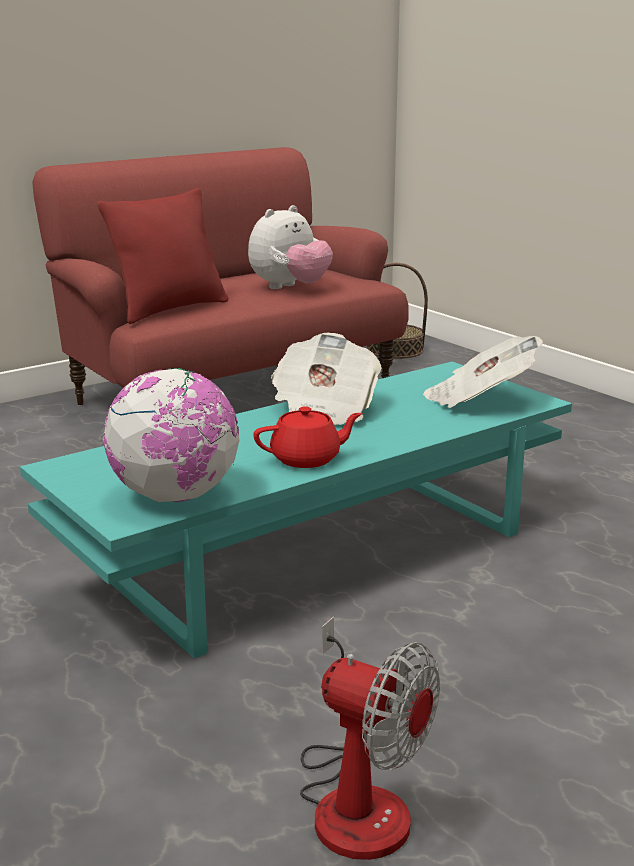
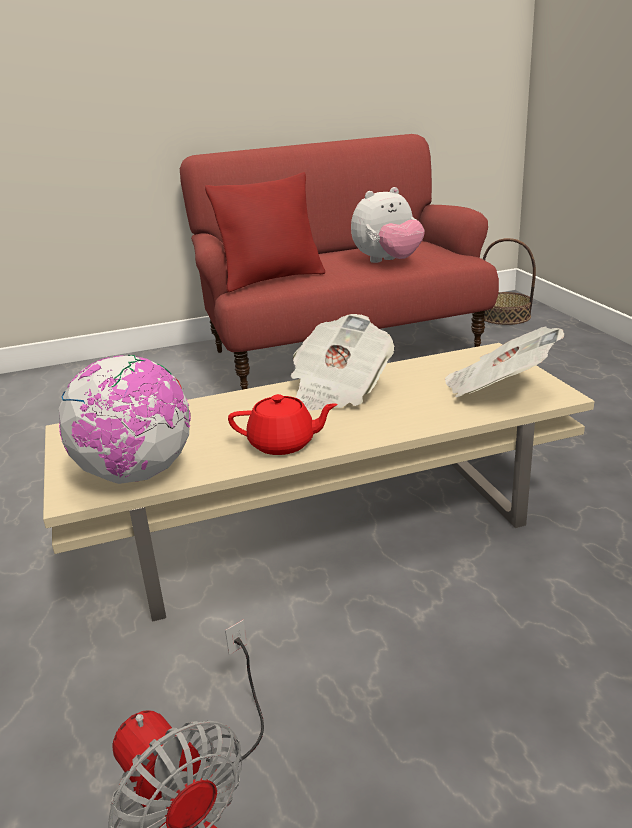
camera: 20 degrees right, 5 degrees up
(318, 552) = (324, 520): turquoise coffee table -> beige coffee table

